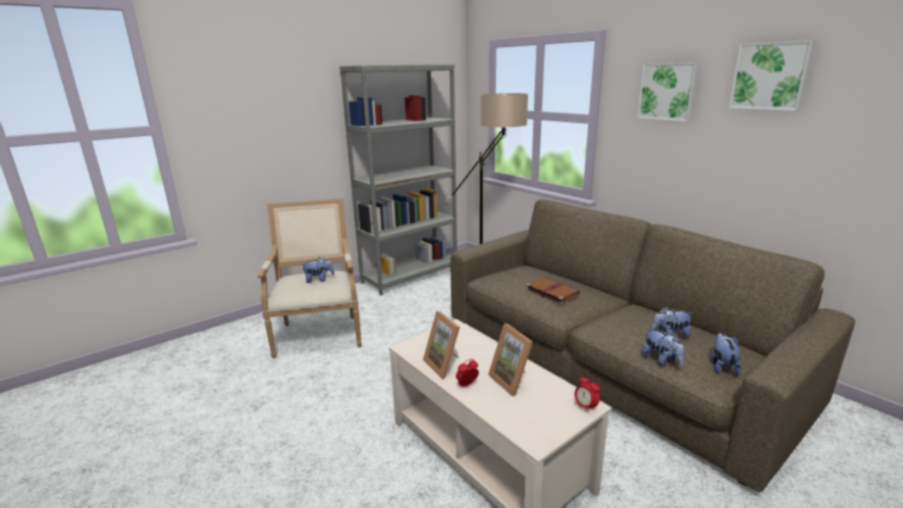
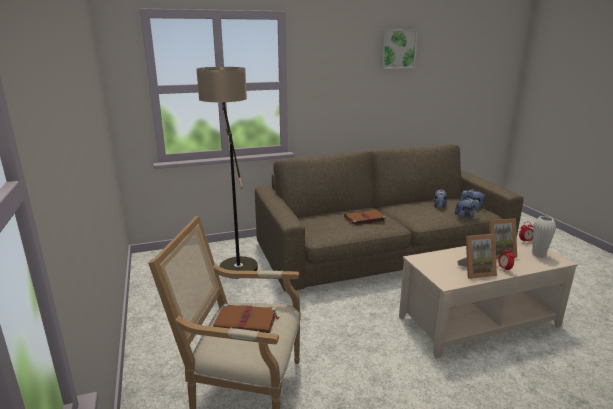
camera: 70 degrees left, 0 degrees up
(319, 280) = (247, 321): plush toy -> brown book
(410, 276) = (156, 300): grey bookcase -> none
(542, 418) = (538, 254): none -> white vase
(668, 91) = (341, 60): picture -> none

